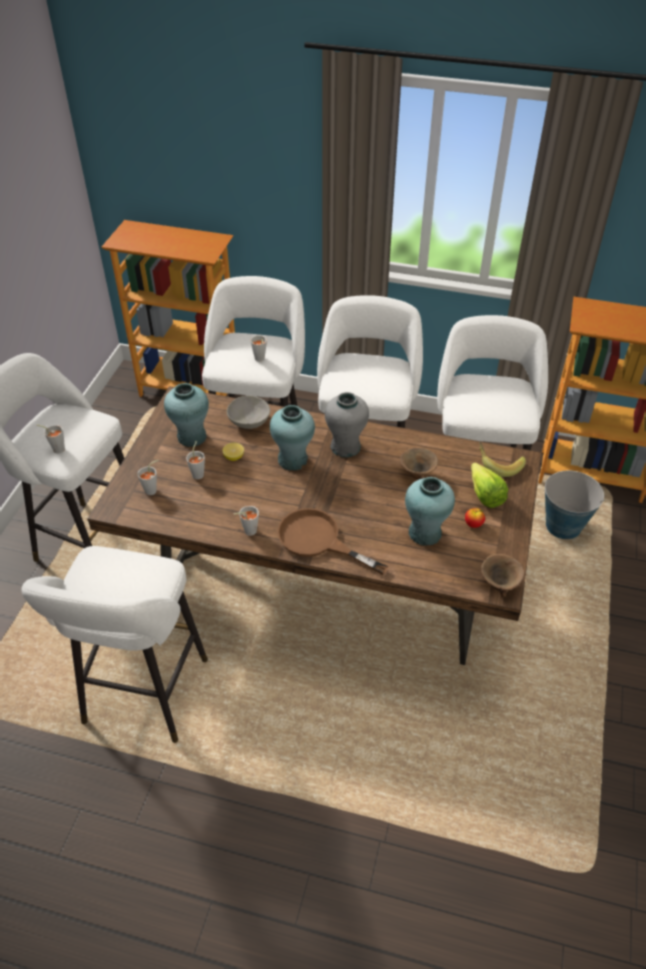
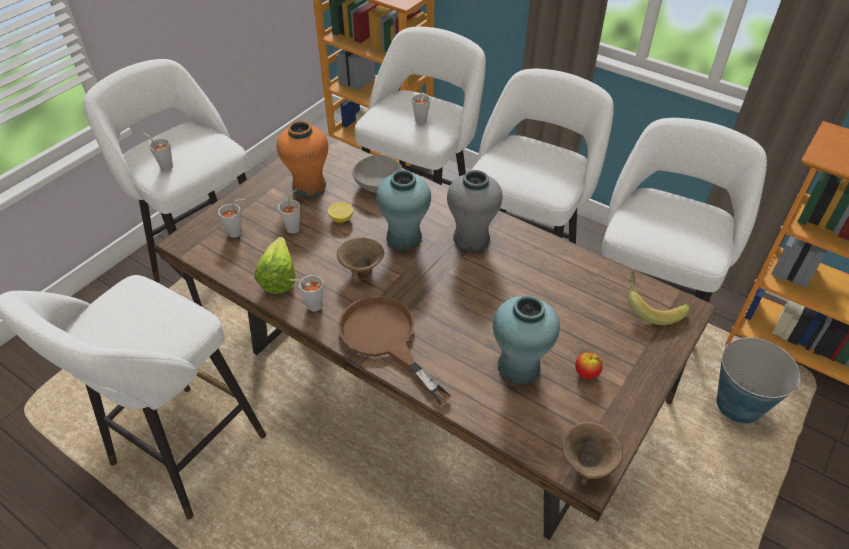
camera: 20 degrees right, 0 degrees up
(192, 437) = (309, 187): turquoise vase -> orange vase
(418, 475) = (542, 293): brown bowl -> brown bowl (362, 271)
(484, 492) = (618, 336): lettuce -> lettuce (281, 275)

